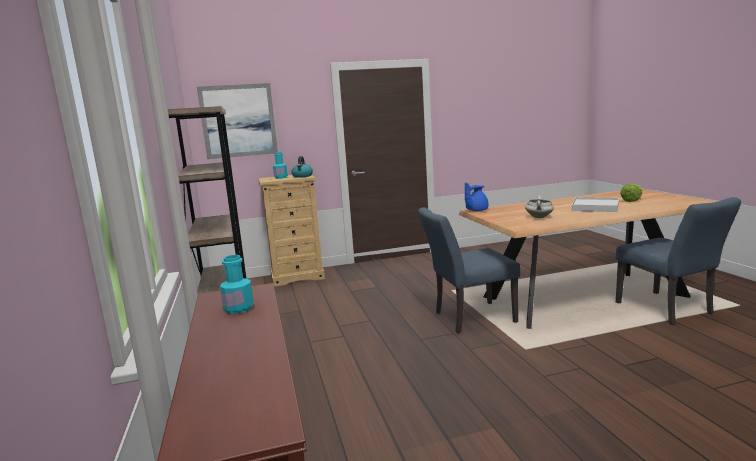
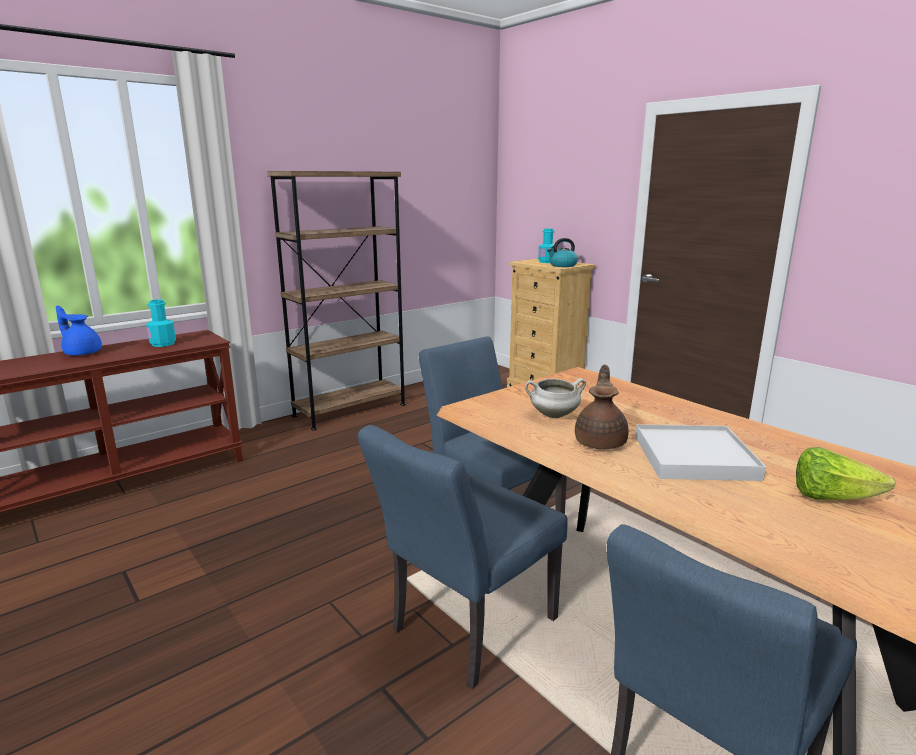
camera: 65 degrees right, 5 degrees up
(238, 121) = (536, 183): picture -> none
(475, 210) = (580, 374): blue teapot -> blue teapot (82, 353)
(576, 214) = (601, 442): none -> brown teapot
(578, 339) = (465, 630): none -> blue chair

